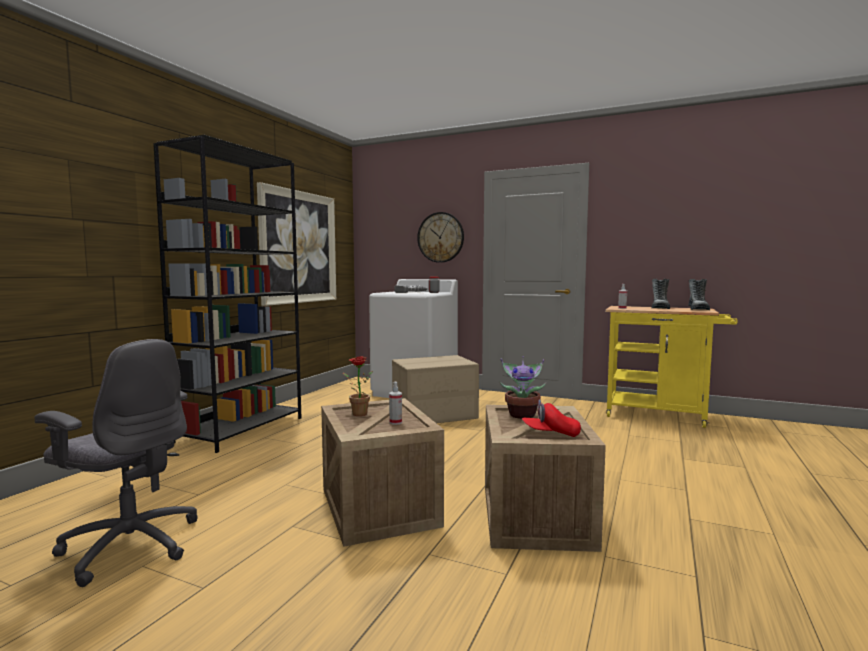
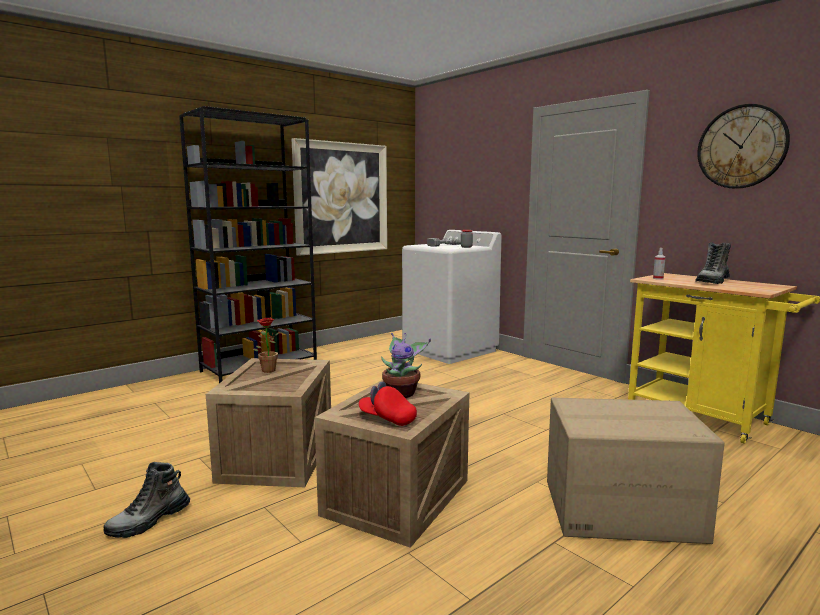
camera: 25 degrees right, 5 degrees up
(130, 545) = (91, 447): grey office chair -> none
(395, 422) = (281, 383): spray bottle -> none
(434, 415) = (436, 378): cardboard box -> cardboard box (621, 511)
(440, 237) = (489, 184): wall clock -> wall clock (741, 147)
(698, 309) = (762, 286): boot -> boot (149, 521)

